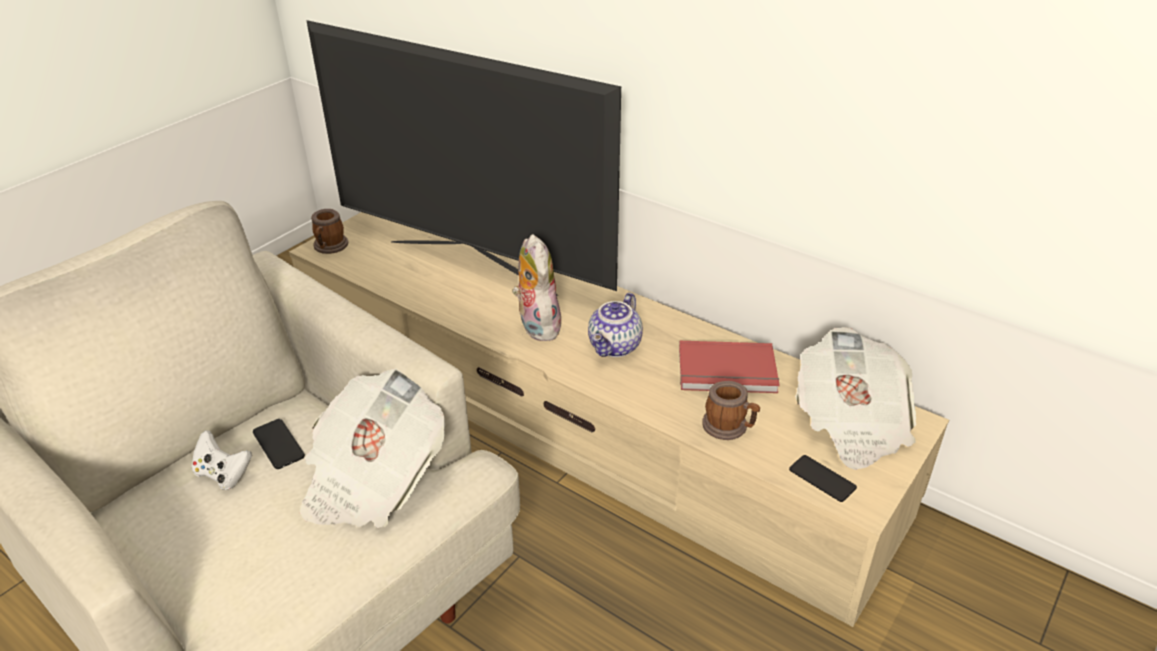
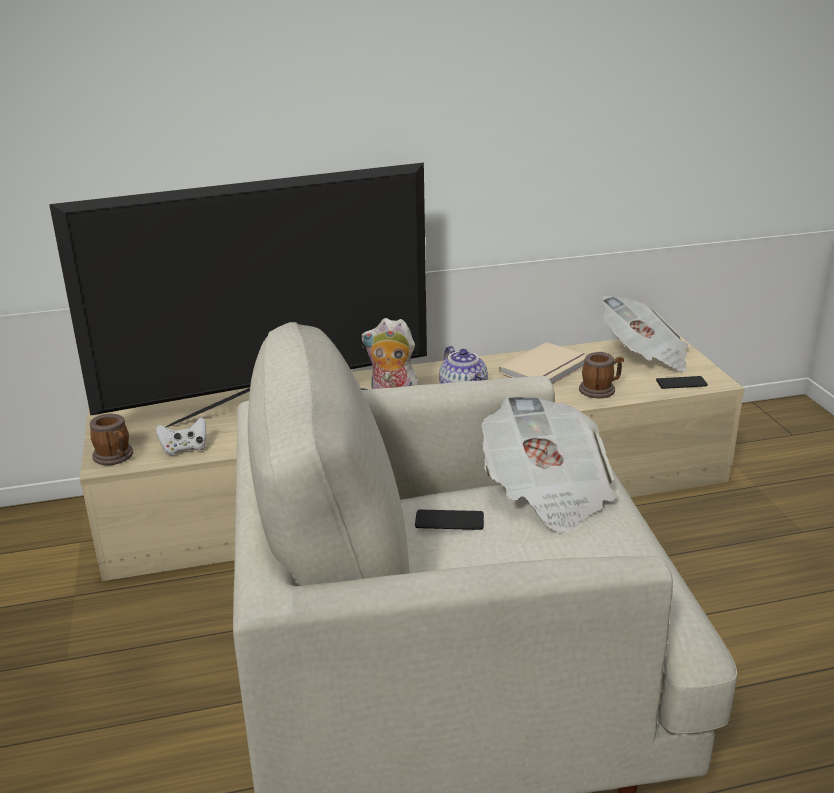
camera: 50 degrees left, 10 degrees down
(223, 474) = (455, 557): white game controller -> white game controller (184, 449)
(727, 372) = (547, 369): red book -> beige book

